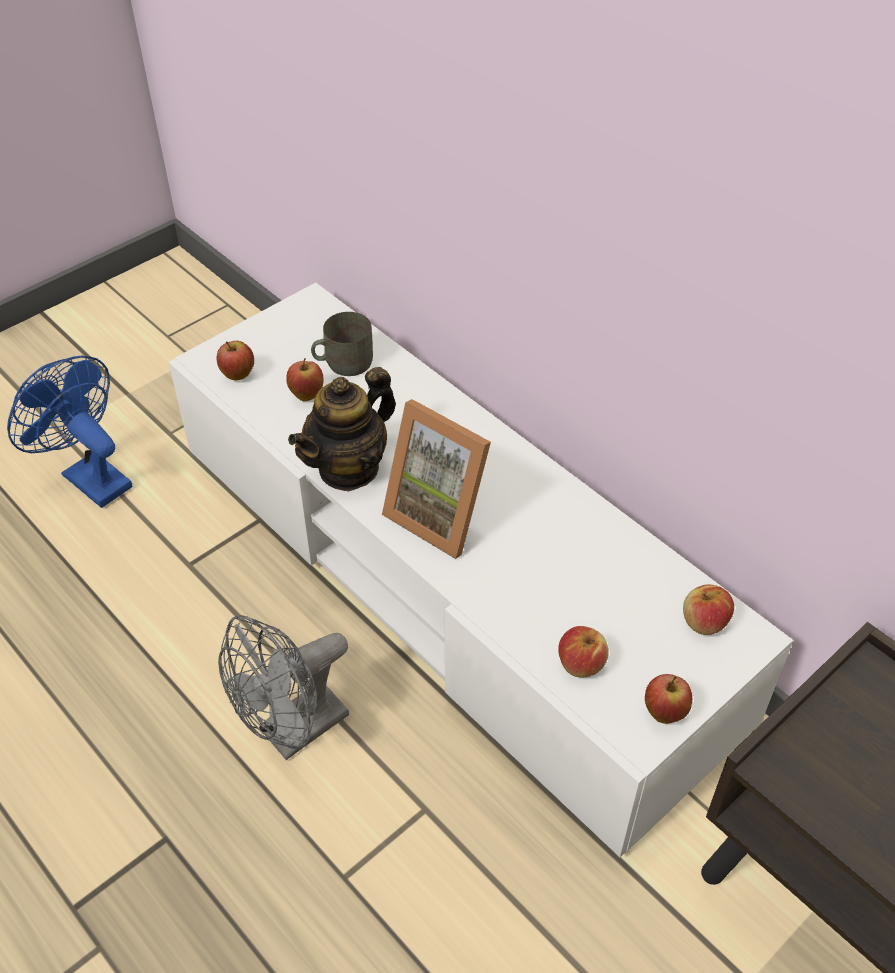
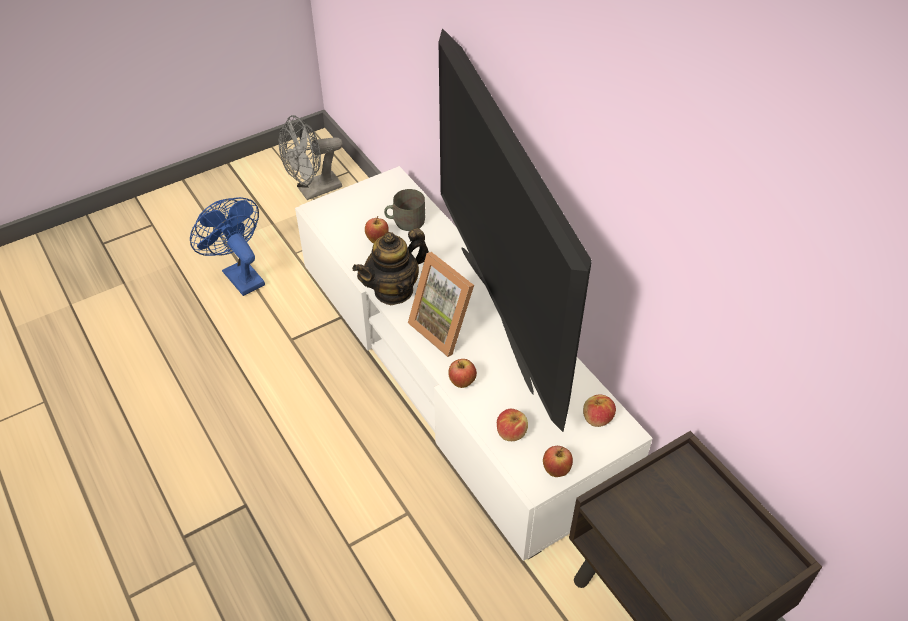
camera: 10 degrees right, 0 degrees up
(238, 375) = (336, 222): apple -> apple (462, 383)
(293, 732) = (336, 453): grey fan -> grey fan (313, 191)
(516, 484) = (498, 315): none -> television

